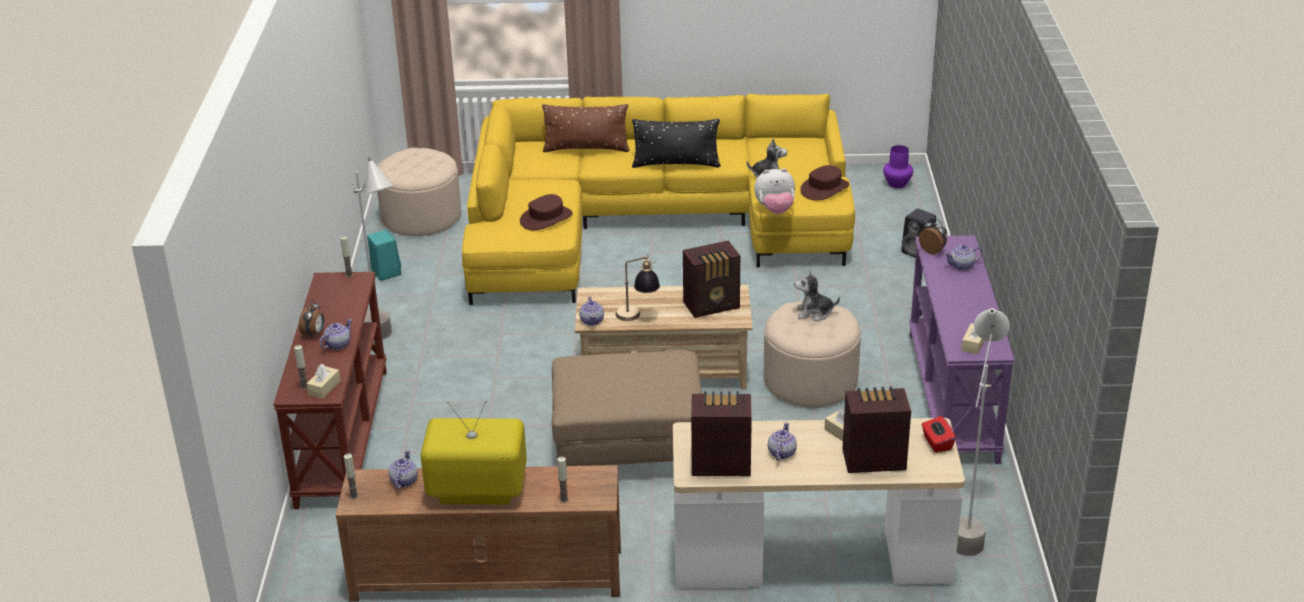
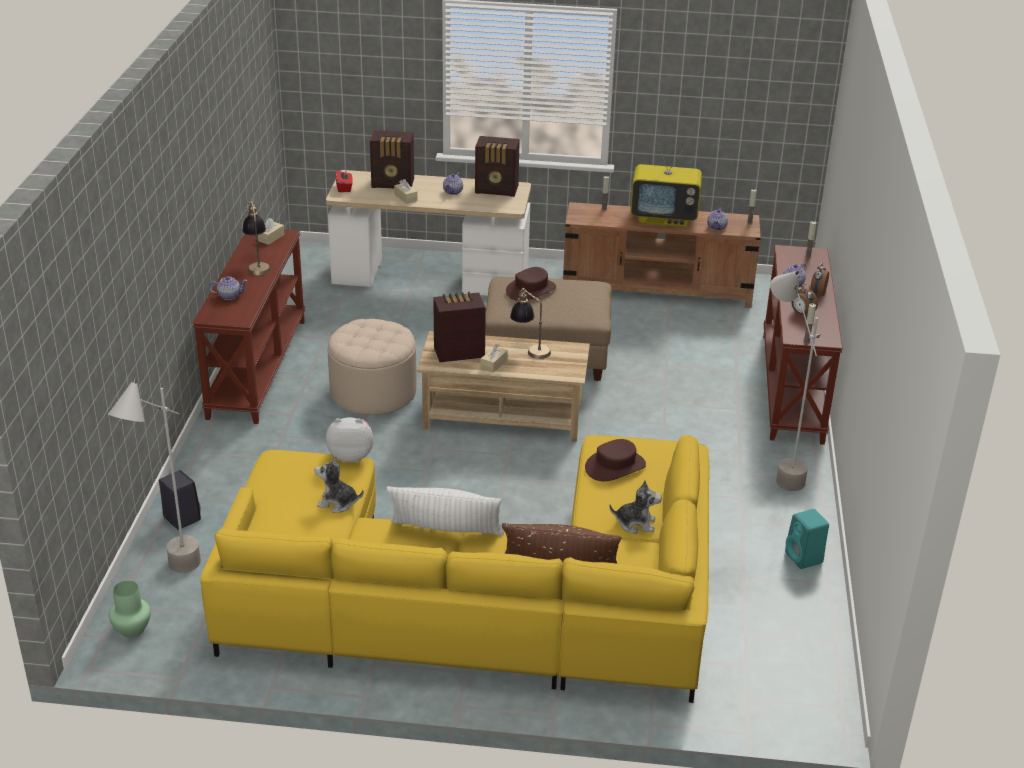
camera: 175 degrees left, 0 degrees up
(324, 388) = (791, 254): beige tissue box -> beige tissue box (494, 364)
(421, 217) = (782, 645): beige ottoman -> none
(592, 321) = (573, 349): teapot -> none
(676, 164) = (445, 534): black pillow -> white pillow
(814, 313) = (365, 344): plush toy -> plush toy (635, 523)
(824, 188) = (280, 476): brown hat -> brown hat (531, 290)
(897, 184) = (133, 629): purple vase -> green vase
(933, 250) = (244, 311): alarm clock -> alarm clock (801, 314)
(954, 397) = (256, 367): purple console table -> brown console table
(960, 305) = (258, 265): none -> table lamp
(969, 526) = (309, 285): grey floor lamp -> grey floor lamp (170, 578)

